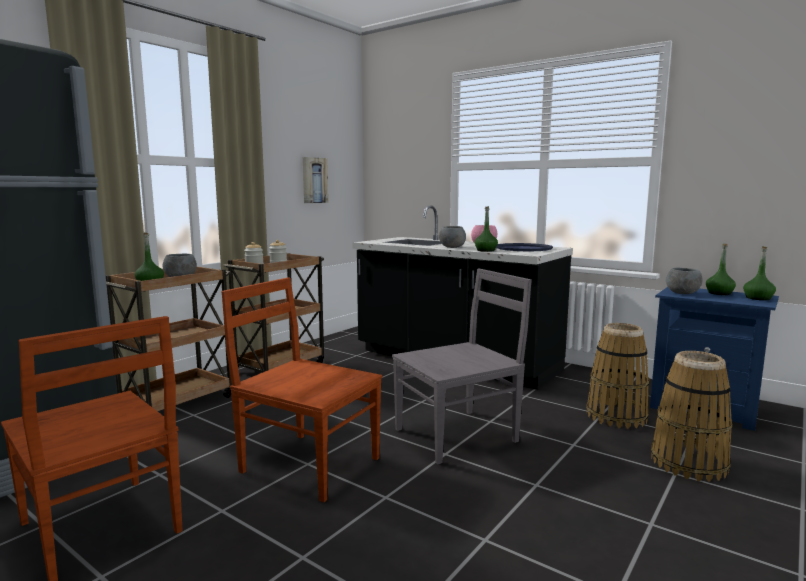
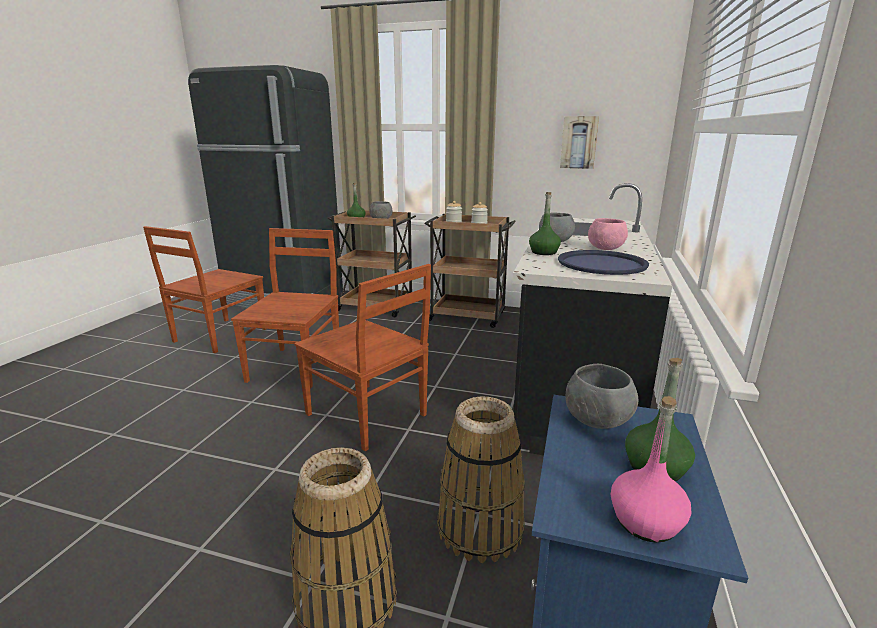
camera: 70 degrees right, 10 degrees up
(458, 434) = (368, 416): grey chair -> brown chair
(758, 298) = (646, 522): green bottle -> pink bottle

